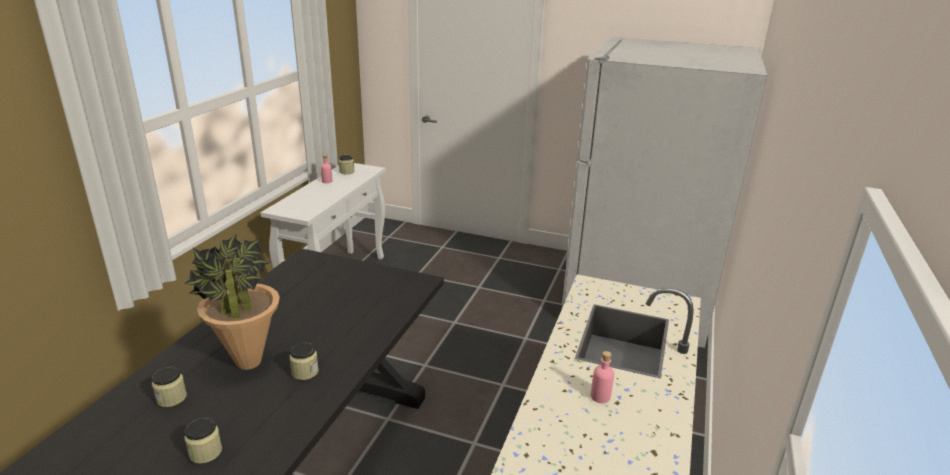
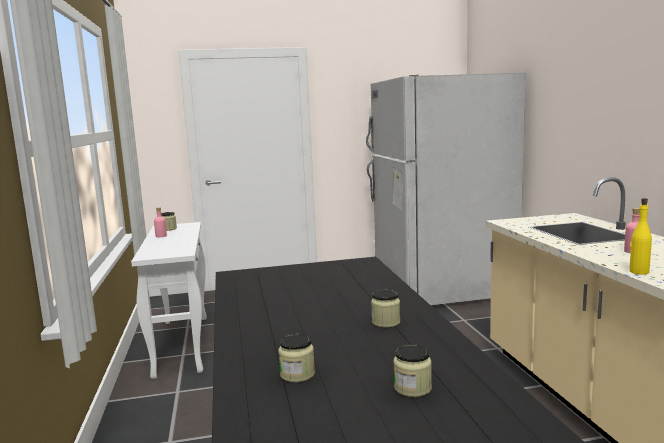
camera: 30 degrees left, 15 degrees down
(248, 362) = (322, 333): potted plant -> none
(530, 430) = (638, 272): none -> yellow bottle

